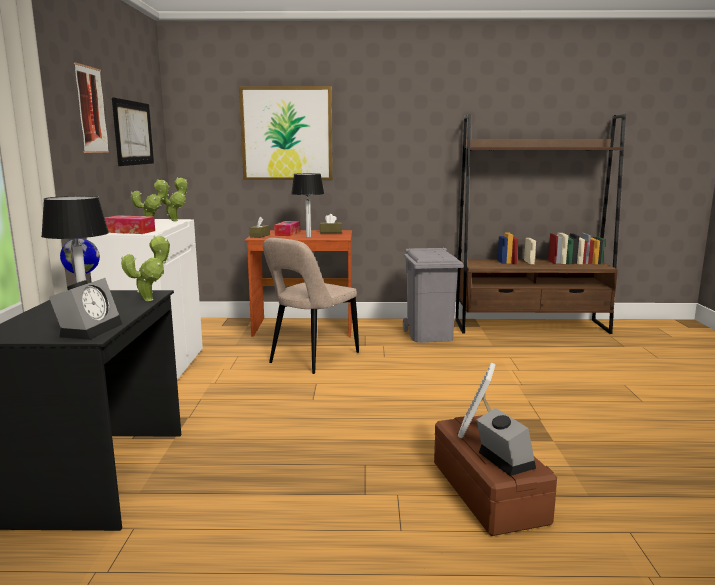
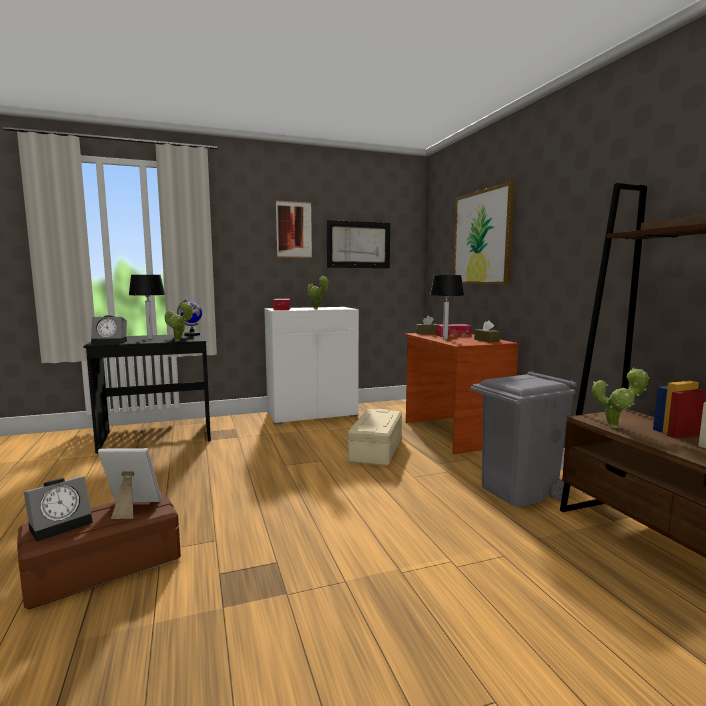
camera: 70 degrees right, 5 degrees down
(176, 220) = (344, 308): potted plant -> potted plant (616, 426)
(311, 359) = (375, 449): beige chair -> beige storage box

